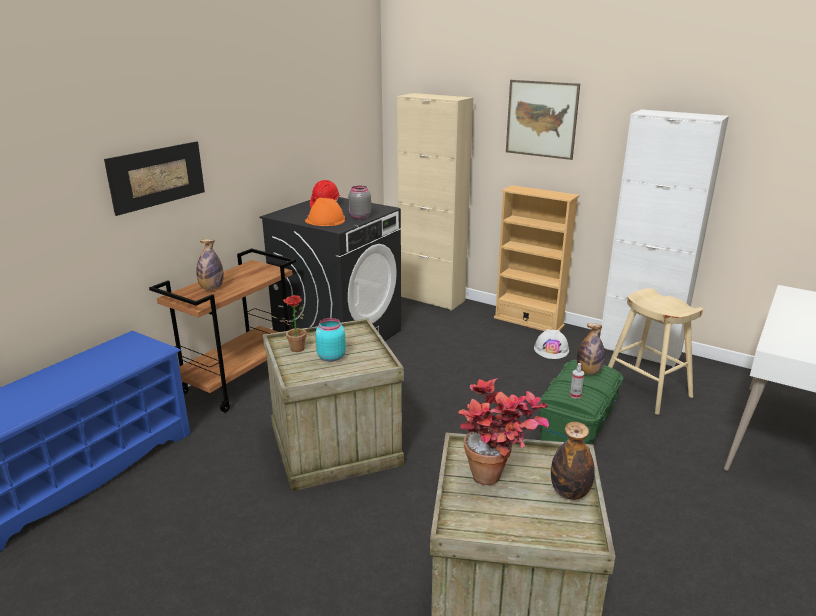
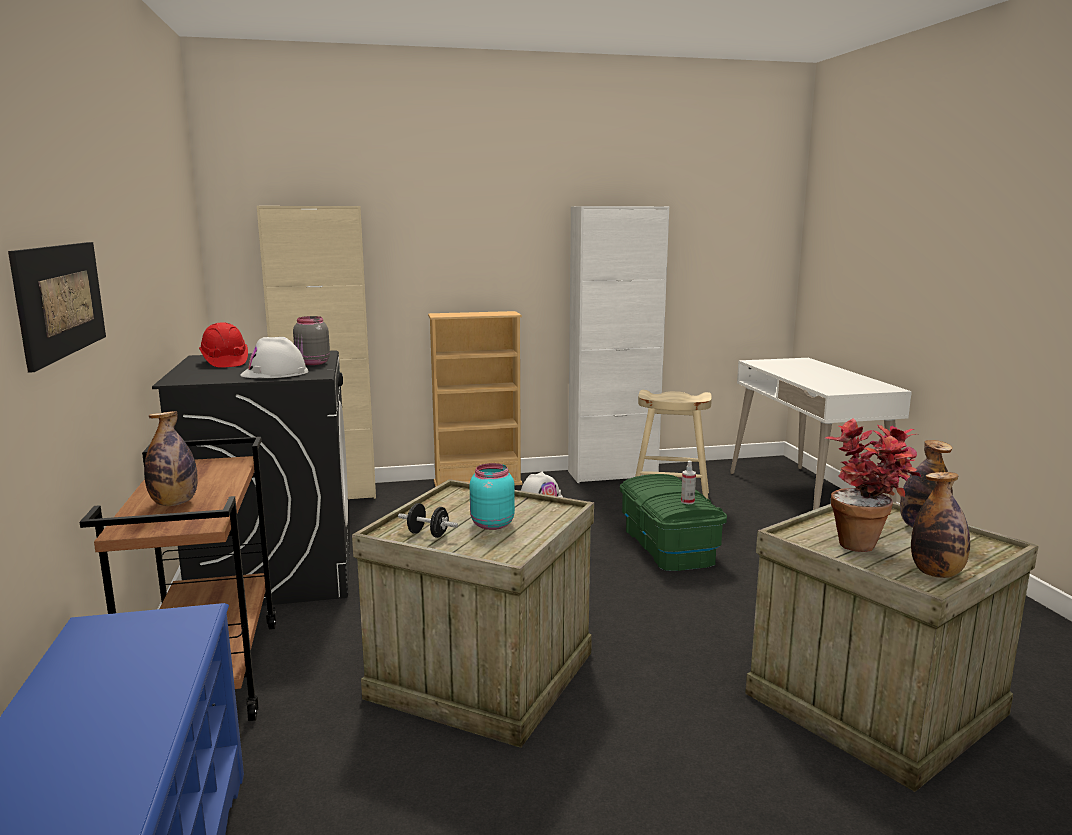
camera: 45 degrees left, 10 degrees down
(294, 349) = (428, 534): potted plant -> black dumbbell
(325, 221) = (275, 373): orange hard hat -> white hard hat
(541, 119) = (455, 227): picture -> none
(588, 372) = (661, 482): bottle -> bottle (936, 573)

